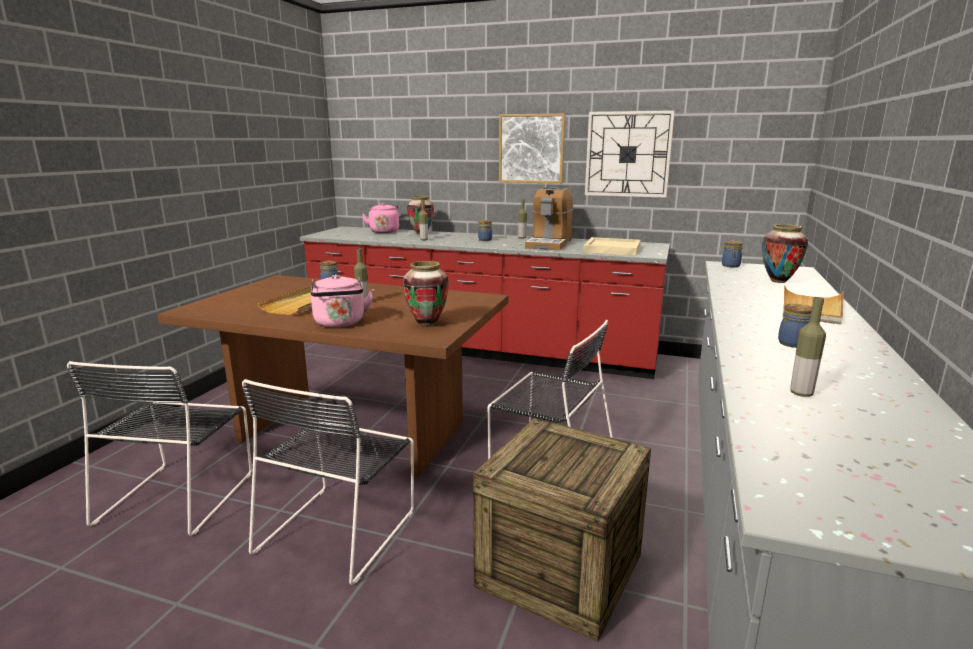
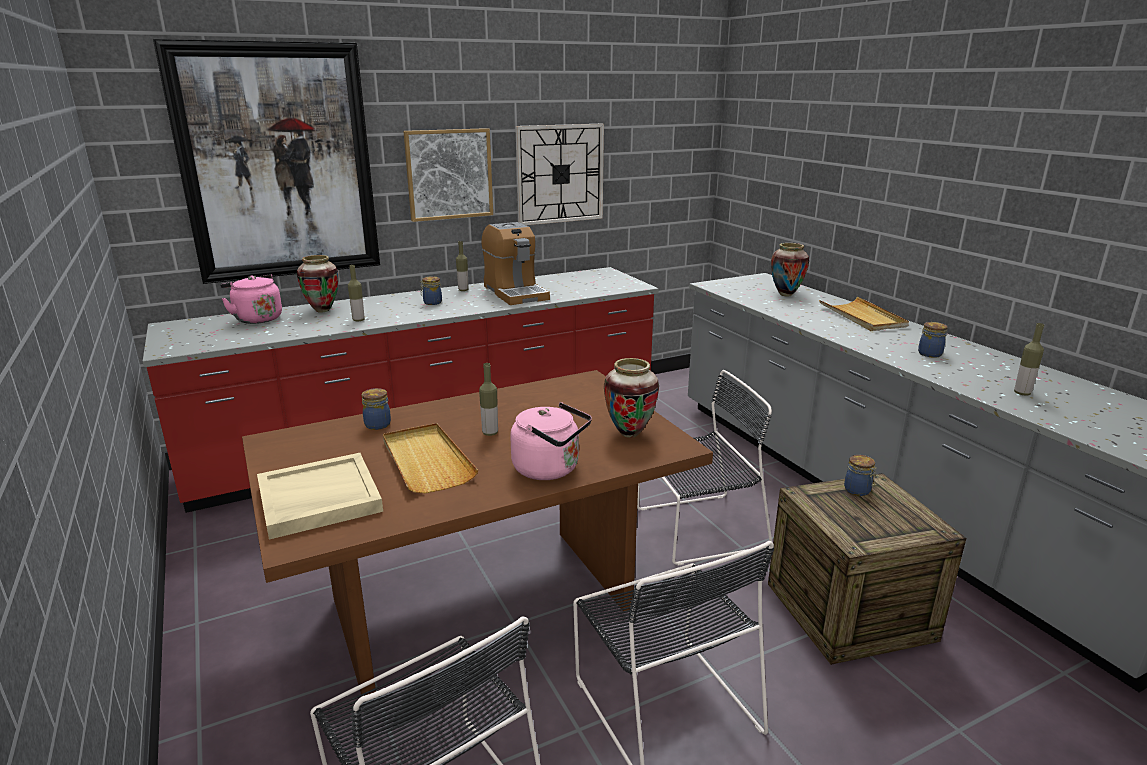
camera: 45 degrees left, 5 degrees up
(419, 134) = (278, 163): none -> picture
(611, 249) = (588, 286): beige tray -> beige tray (318, 499)
(730, 266) = (720, 285): jar -> jar (858, 491)

